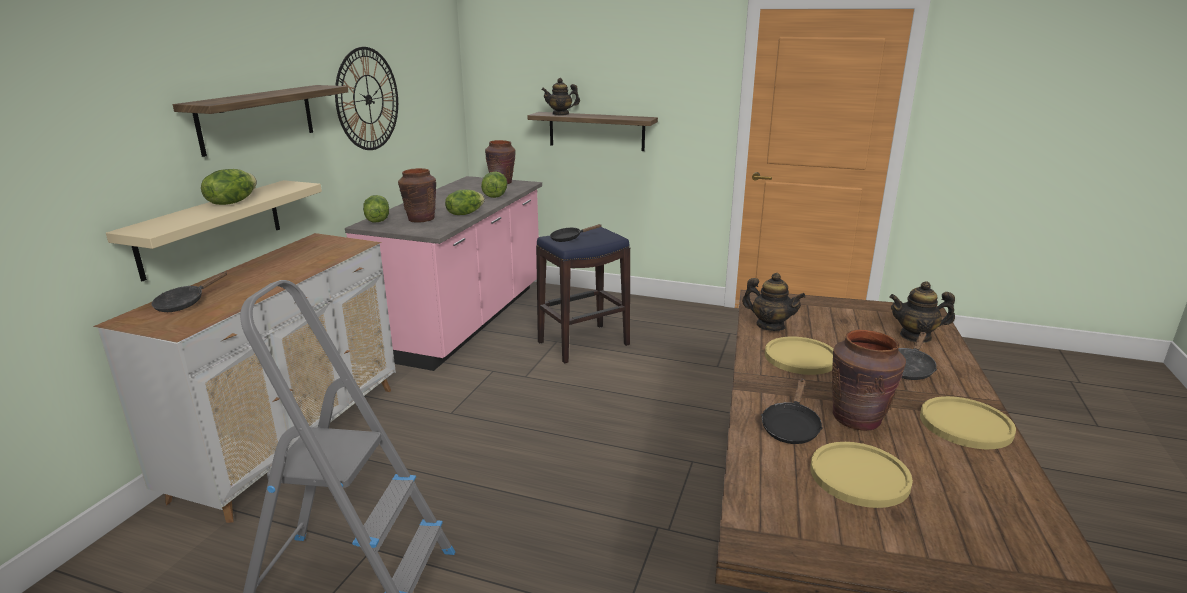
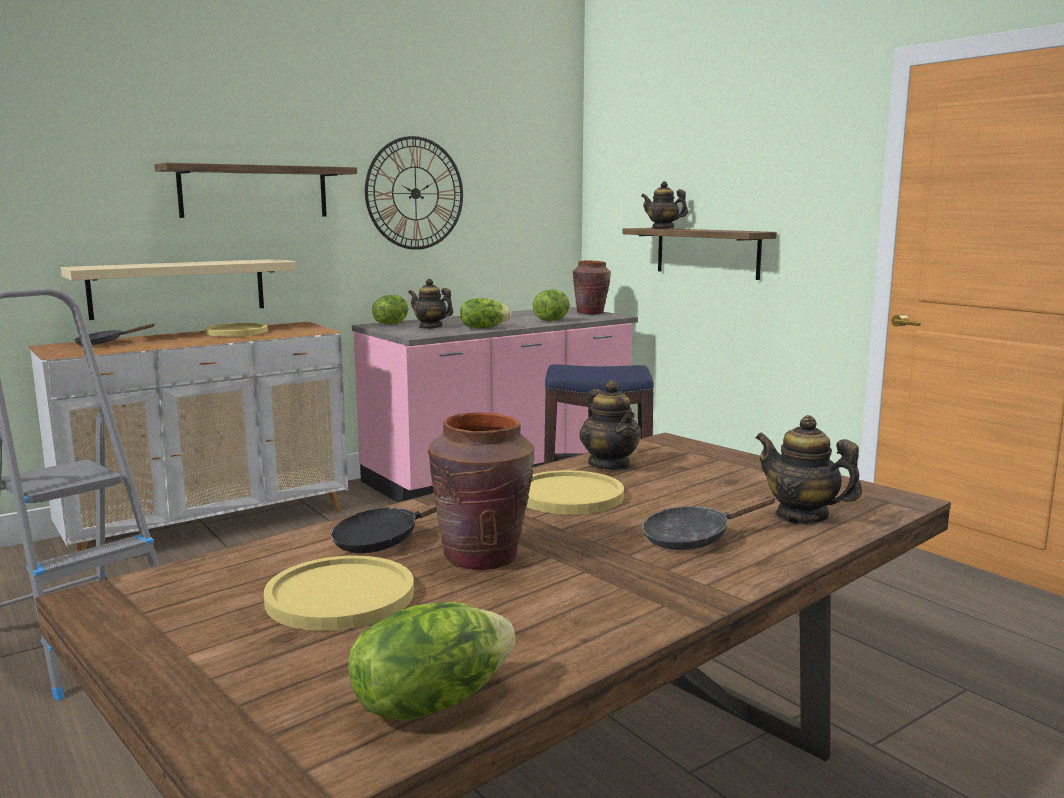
camera: 35 degrees right, 10 degrees down
(232, 202) = (191, 263): lettuce -> lettuce (430, 702)
(421, 219) = (430, 327): brown vase -> teapot
(569, 238) = (578, 369): black frying pan -> none
(965, 424) = (617, 604): yellow plate -> yellow plate (236, 332)

